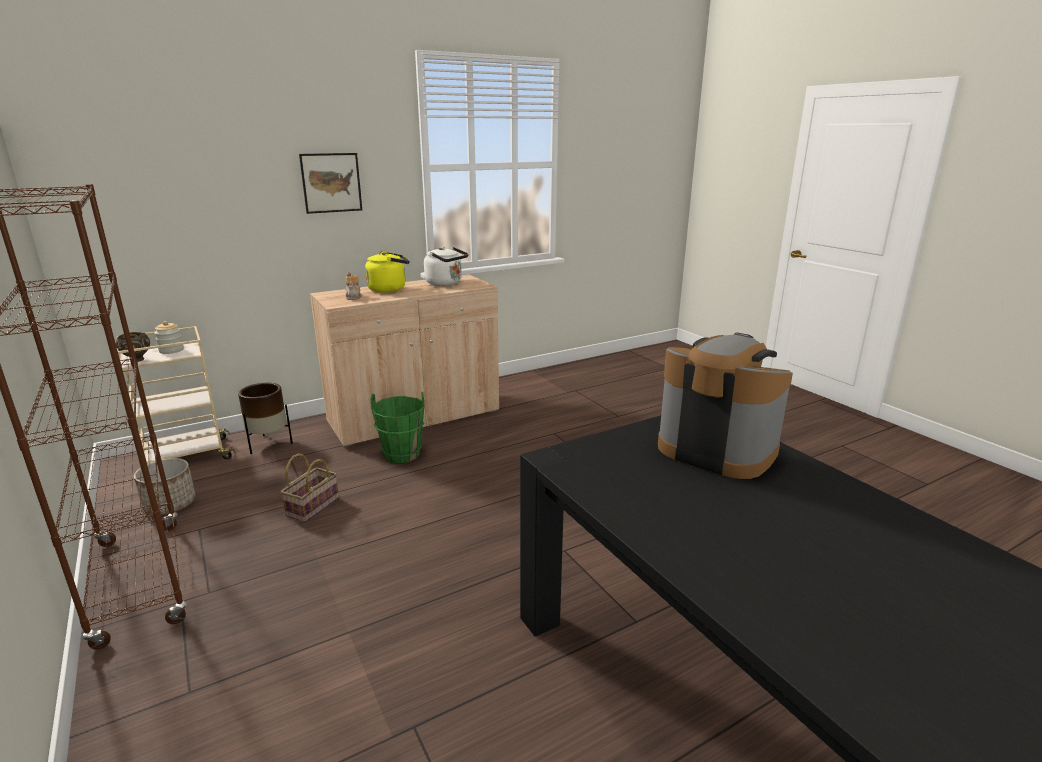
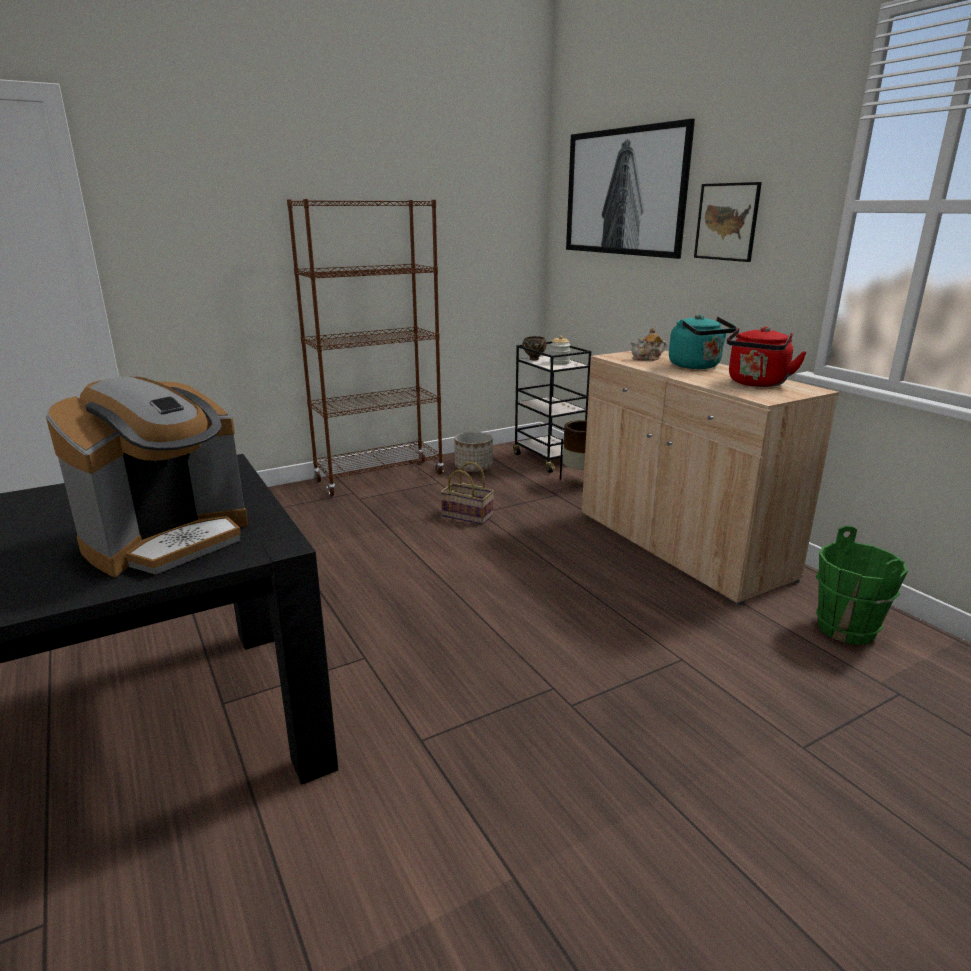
camera: 90 degrees right, 0 degrees up
(187, 457) = (549, 459): beige cart -> black cart
(190, 161) = (625, 192): none -> picture
(389, 289) = (697, 366): yellow kettle -> turquoise kettle
(402, 454) = (576, 546): green bucket -> green bucket (845, 629)
(446, 283) = (756, 384): white kettle -> red kettle

